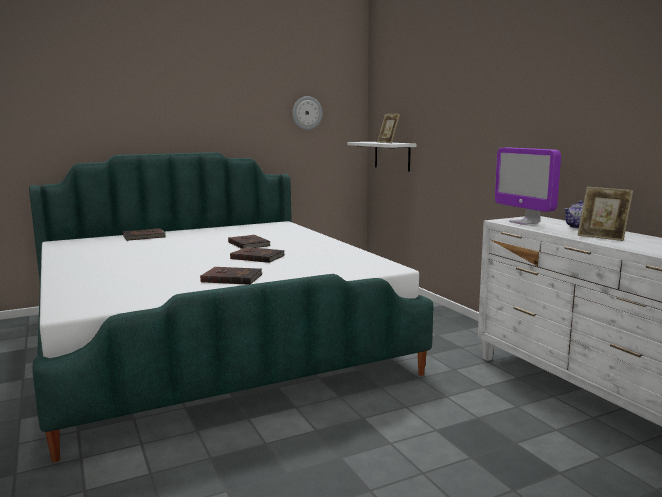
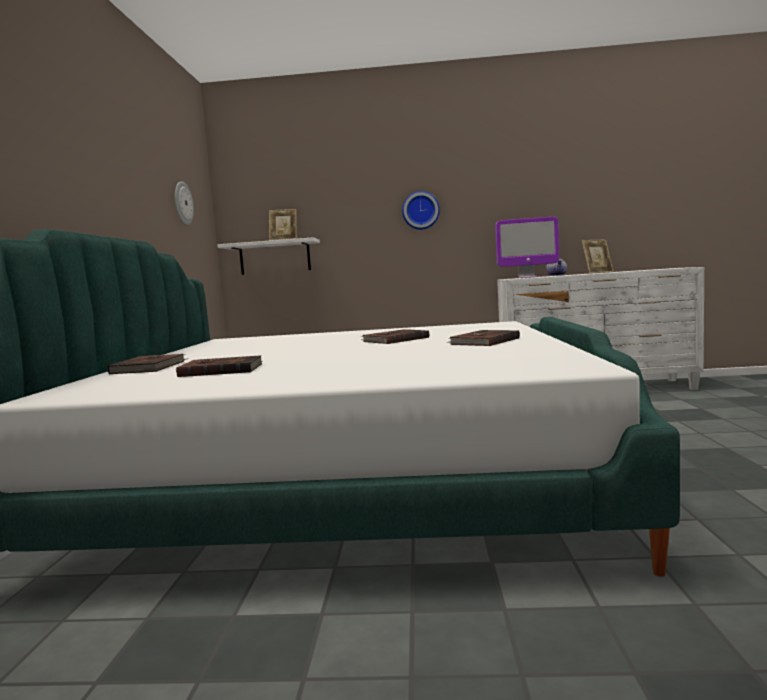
camera: 60 degrees left, 5 degrees down
(249, 244) = (318, 342): brown book -> brown book (221, 370)
(484, 122) = (420, 210): none -> wall clock

